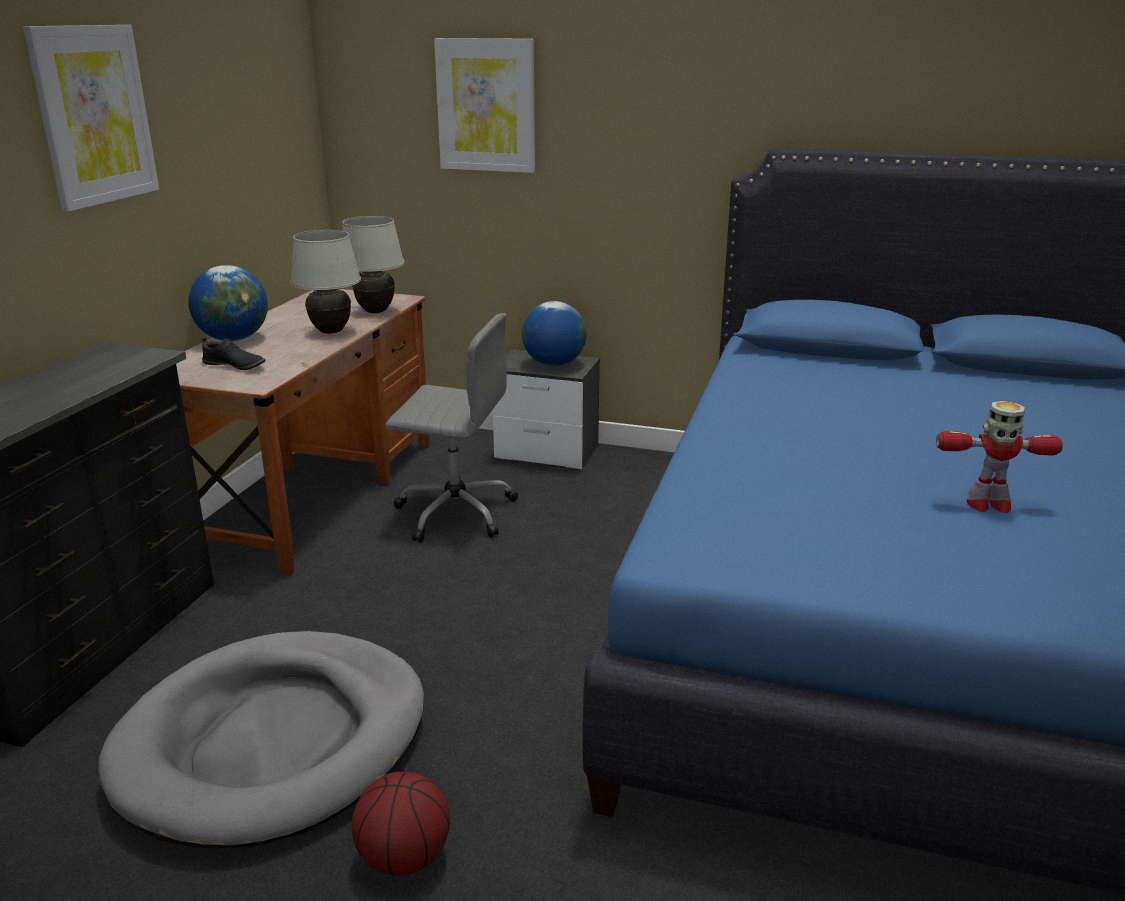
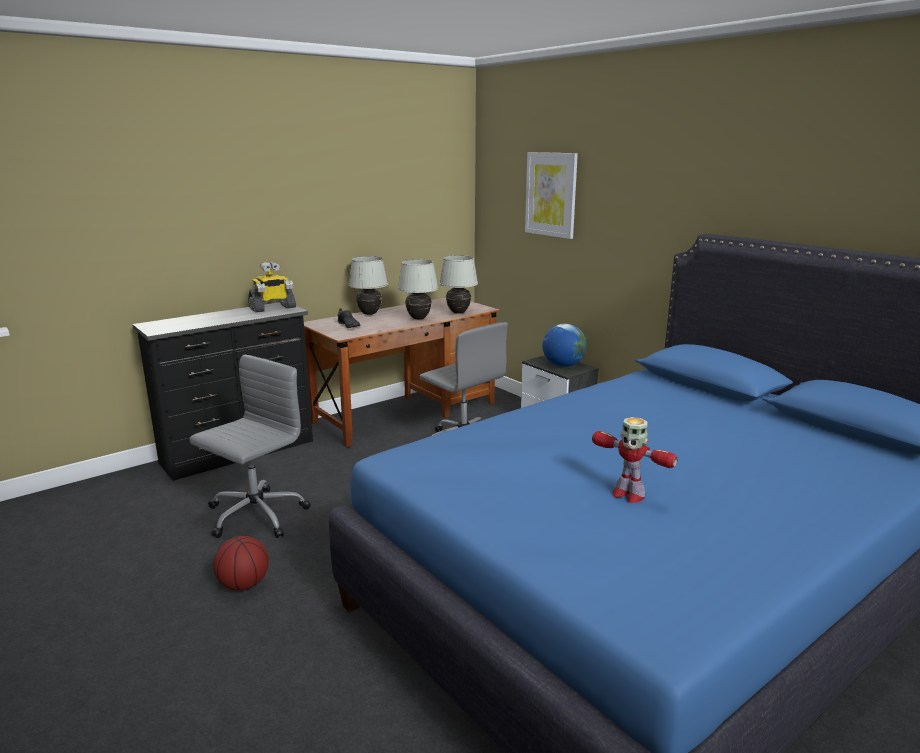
camera: 35 degrees right, 5 degrees down
(94, 115) = (302, 187): picture -> none
(107, 359) = (272, 308): none -> toy robot
(234, 339) = (369, 314): globe -> white table lamp
(274, 742) = (255, 516): grey dog bed -> grey office chair

